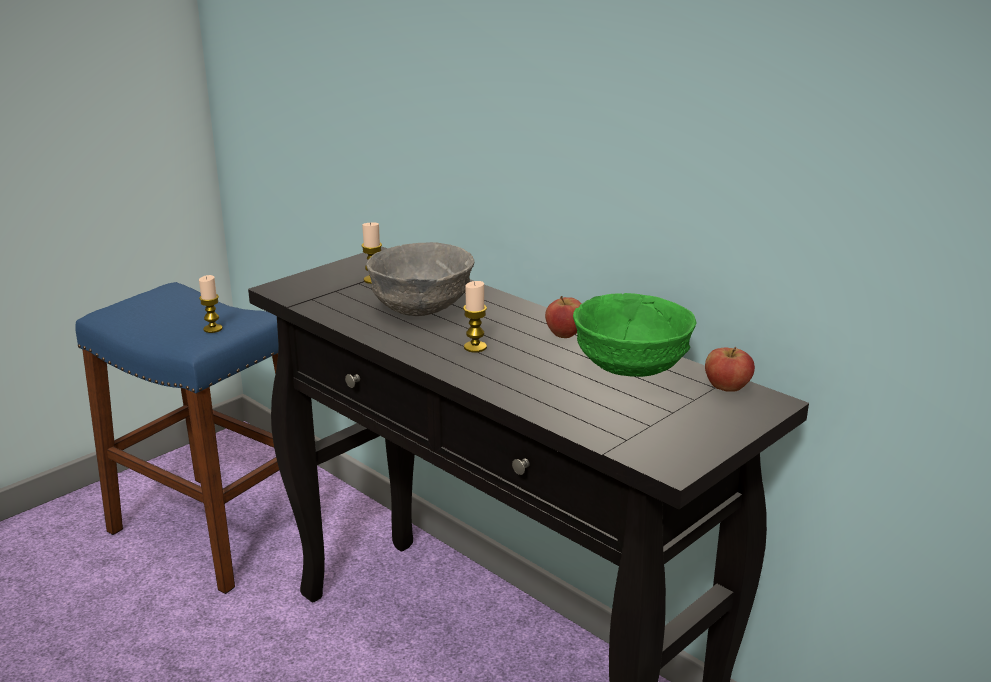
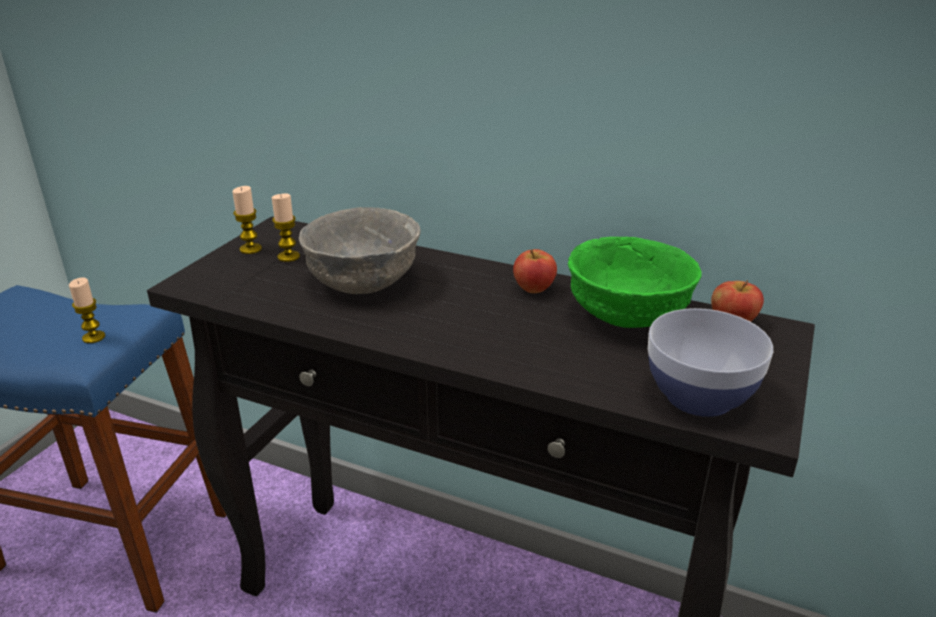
camera: 20 degrees left, 5 degrees up
(475, 347) = (454, 320): candle -> candle (250, 249)
(636, 434) = (699, 396): none -> bowl

